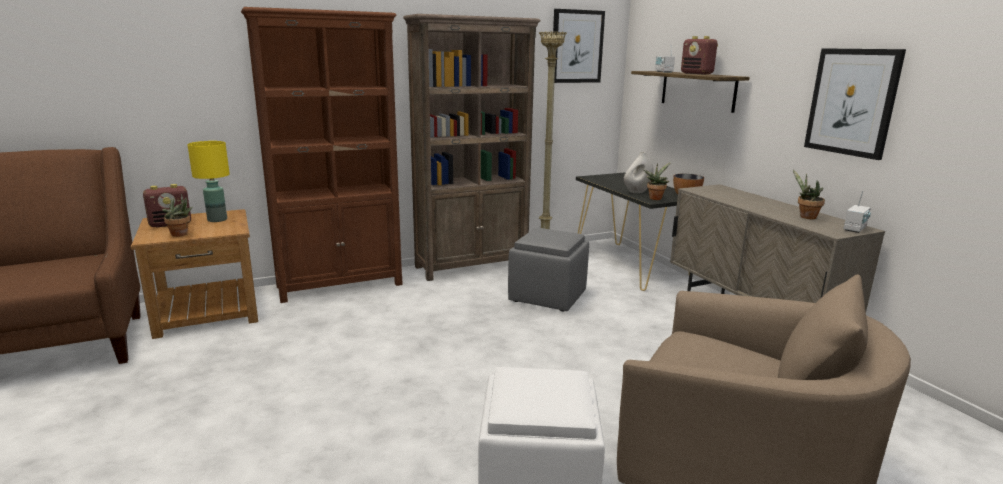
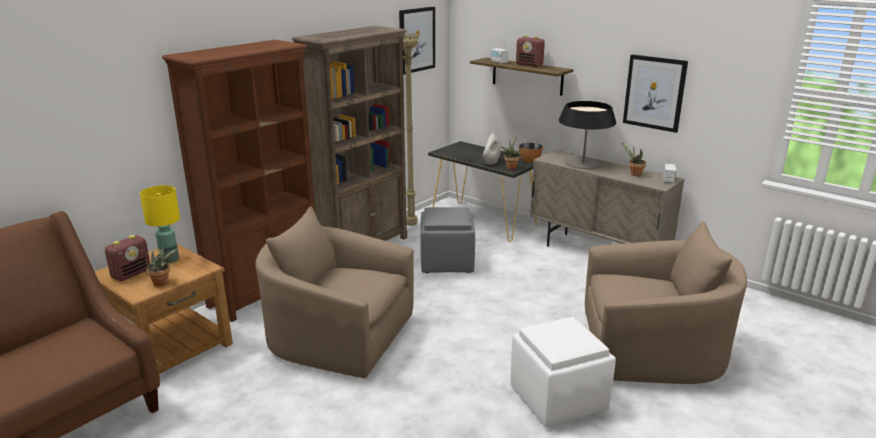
camera: 25 degrees left, 5 degrees up
(357, 340) = (337, 337): none -> beige armchair
(741, 199) = (583, 163): none -> table lamp

